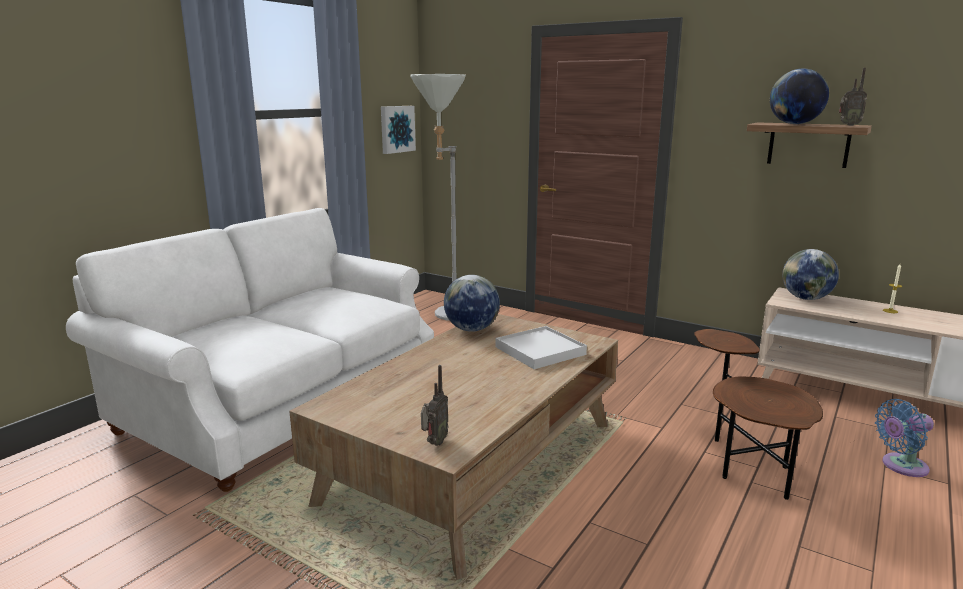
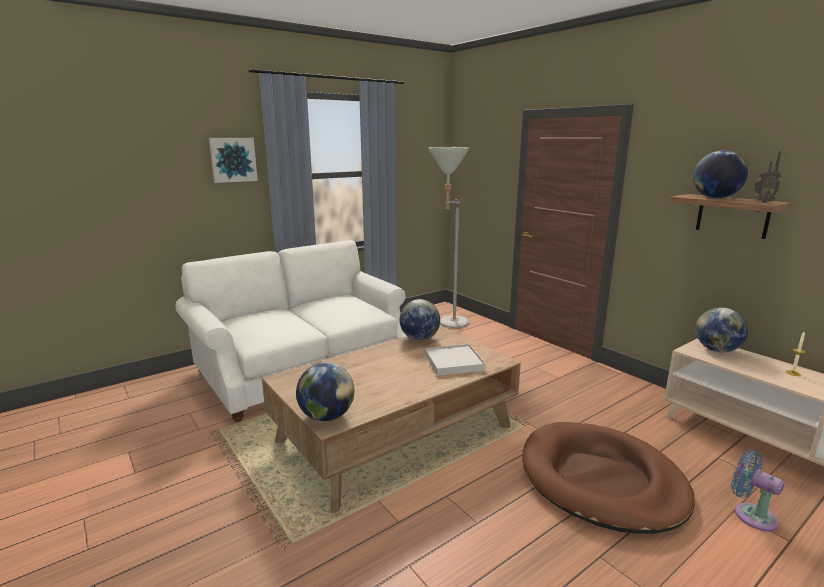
camera: 20 degrees right, 0 degrees up
(396, 129) = (426, 184): picture -> picture (233, 159)
(434, 443) = (327, 416): radio -> globe
(744, 464) = (601, 480): brown side table -> brown dog bed
(901, 466) = (750, 514): blue fan -> blue fan turned 45 degrees clockwise

